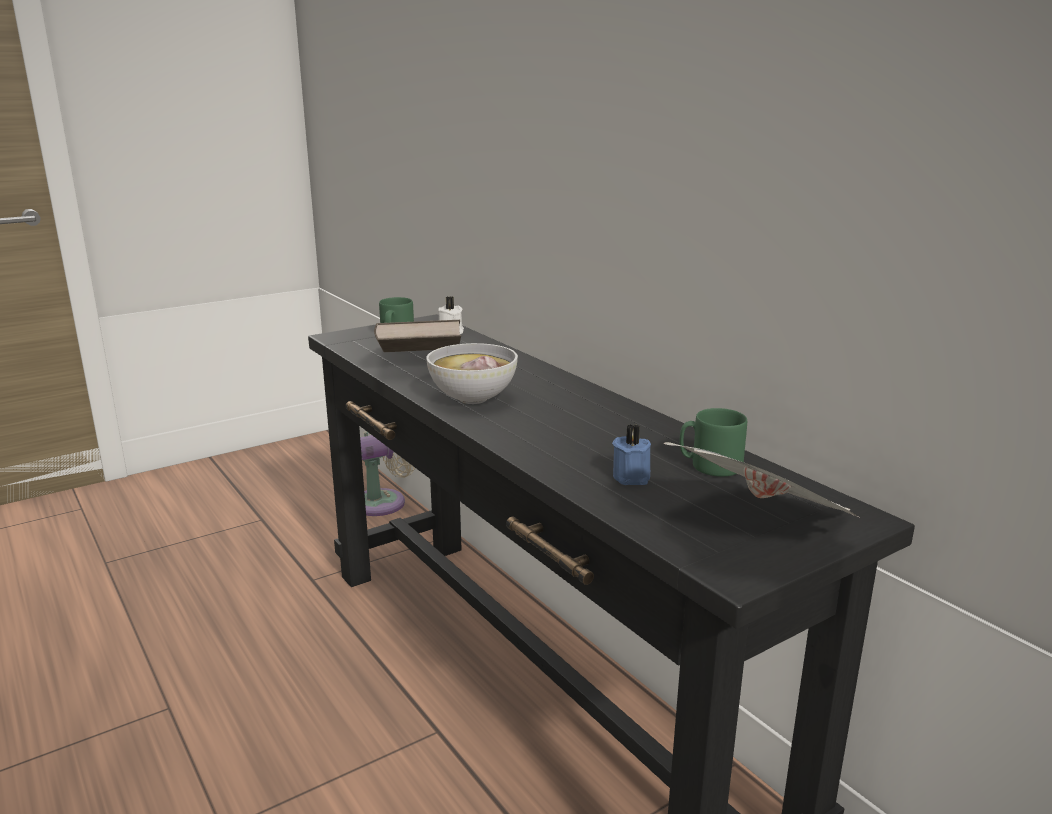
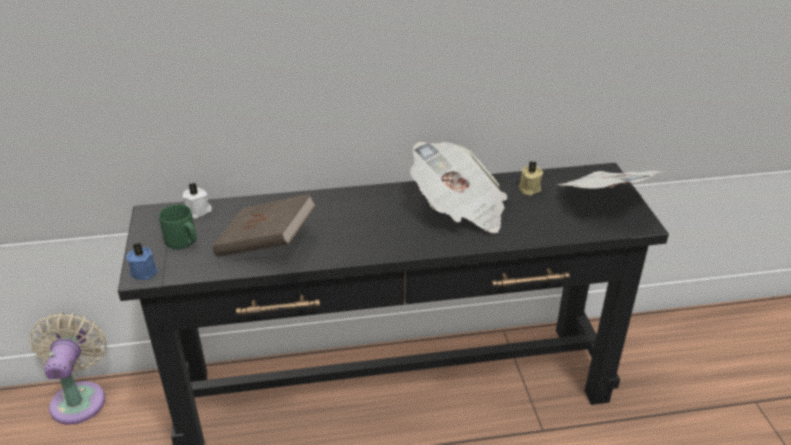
camera: 65 degrees left, 15 degrees up
(472, 399) = (367, 239): bowl -> none
(596, 432) = (459, 209): none -> newspaper
(633, 476) = (528, 217): blue candle -> blue candle (144, 271)
(710, 466) = (529, 189): green mug -> beige candle

